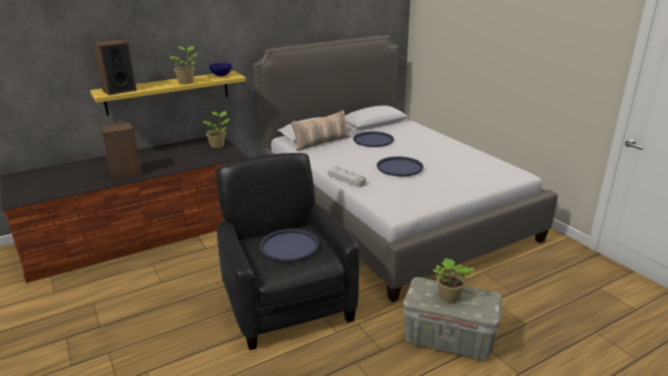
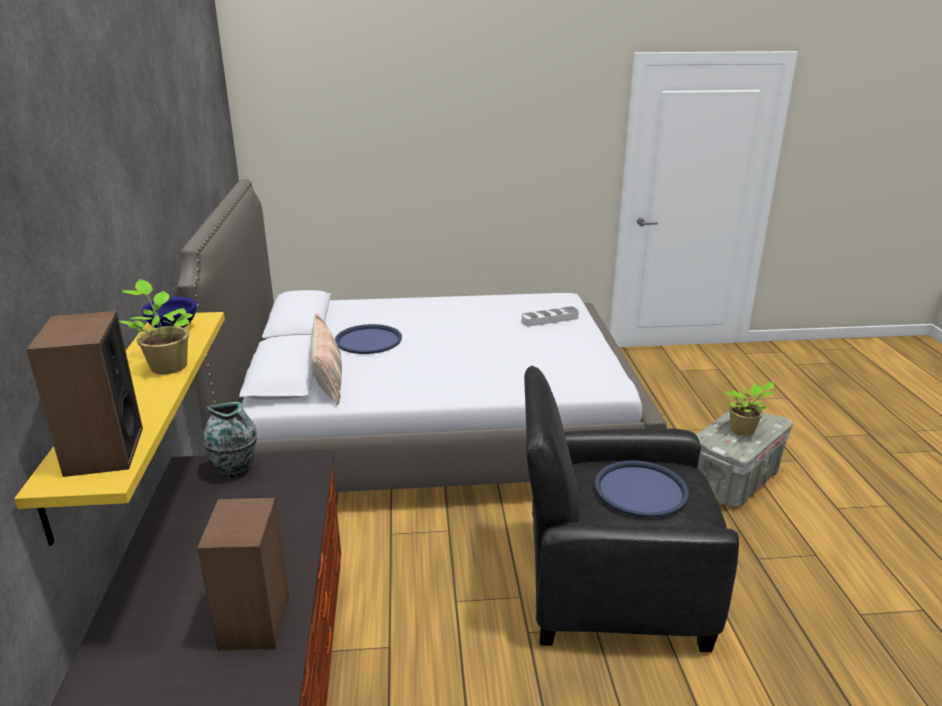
camera: 65 degrees left, 0 degrees up
(218, 145) = (236, 470): potted plant -> vase
(346, 179) = (488, 392): grey tray -> grey tray (550, 319)
(400, 167) = (488, 348): blue tray -> none

